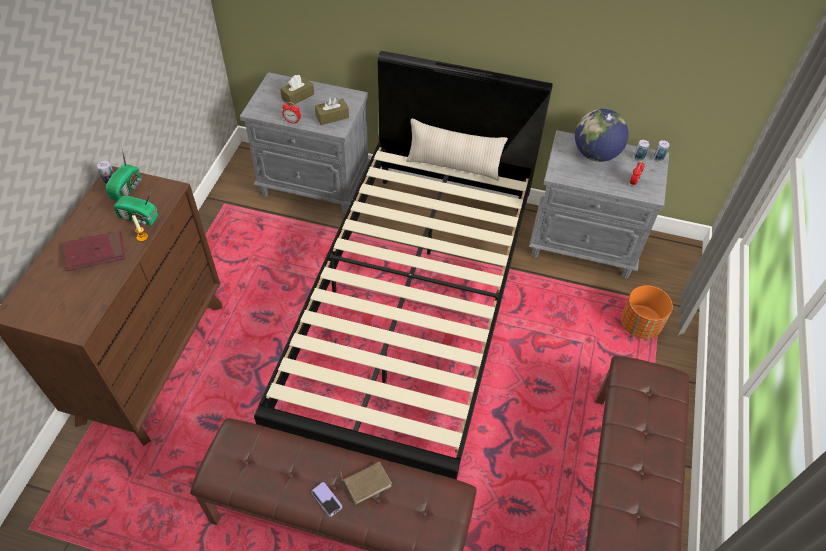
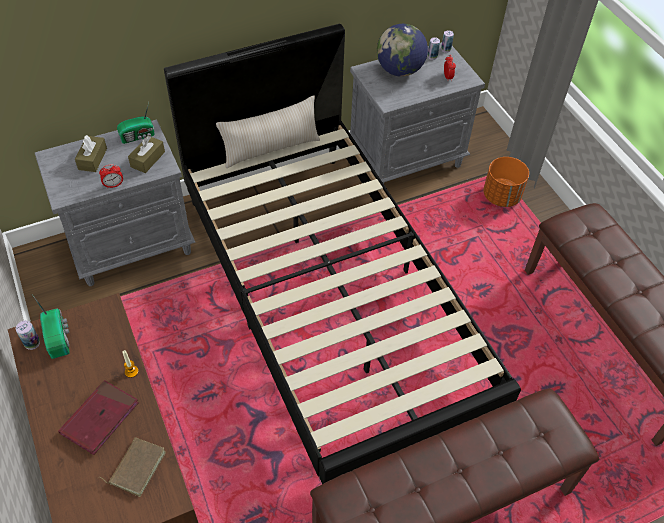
camera: 40 degrees left, 0 degrees up
(139, 218) = (105, 356): radio -> radio (138, 136)
(326, 499) = (467, 484): phone -> none
(367, 482) = (481, 445): brown book -> brown book (136, 467)

